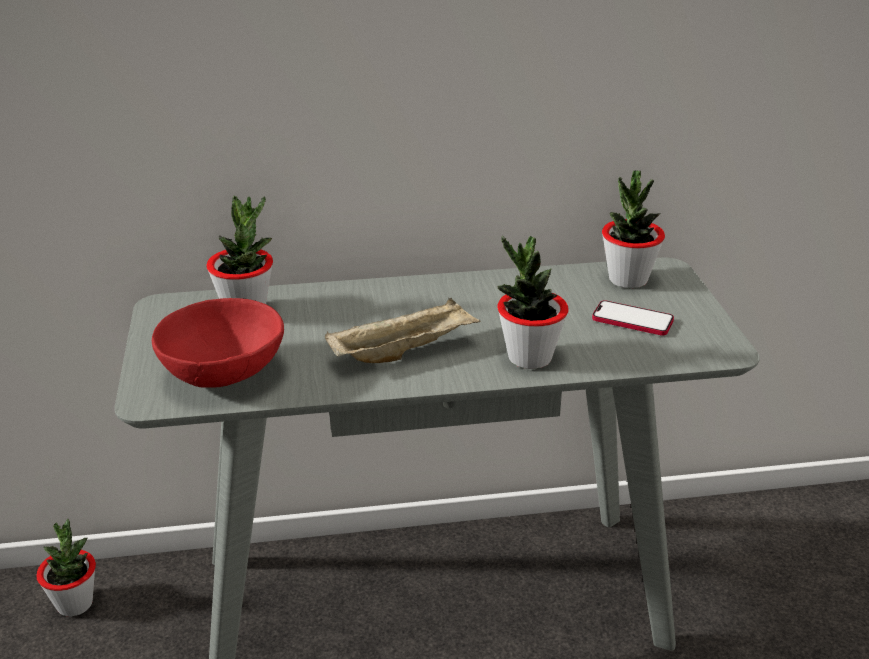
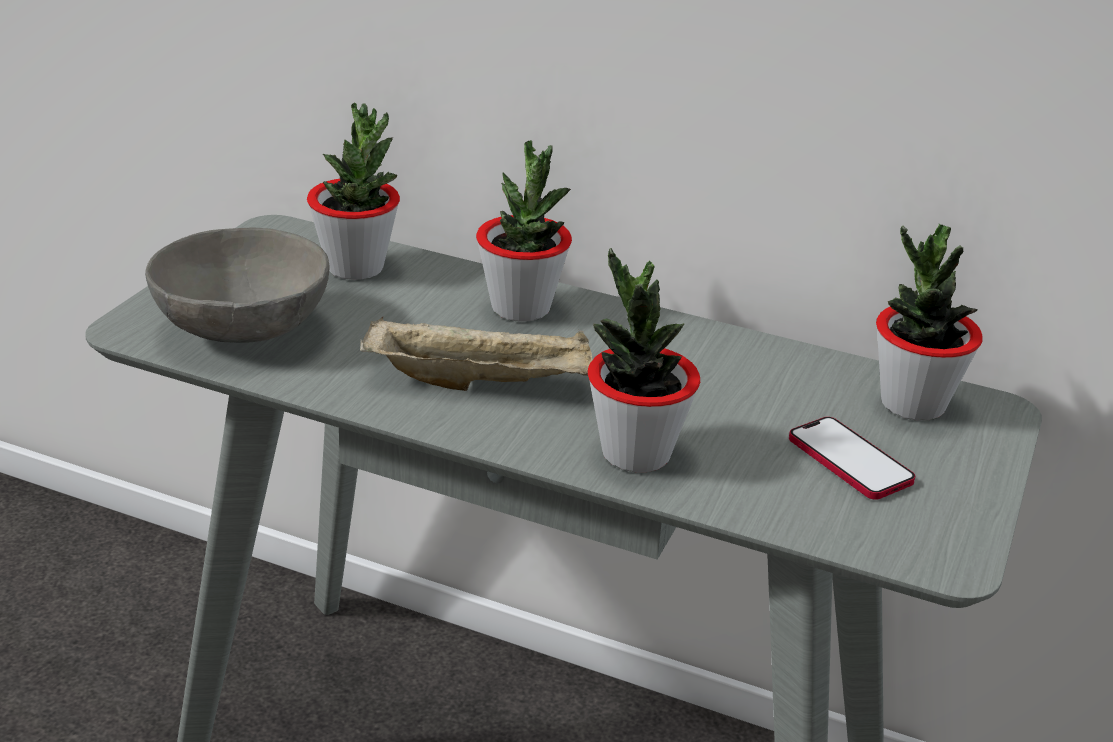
camera: 30 degrees right, 0 degrees up
(75, 604) = (140, 579): potted plant -> potted plant (521, 308)
(224, 374) = (245, 330): red bowl -> grey bowl

